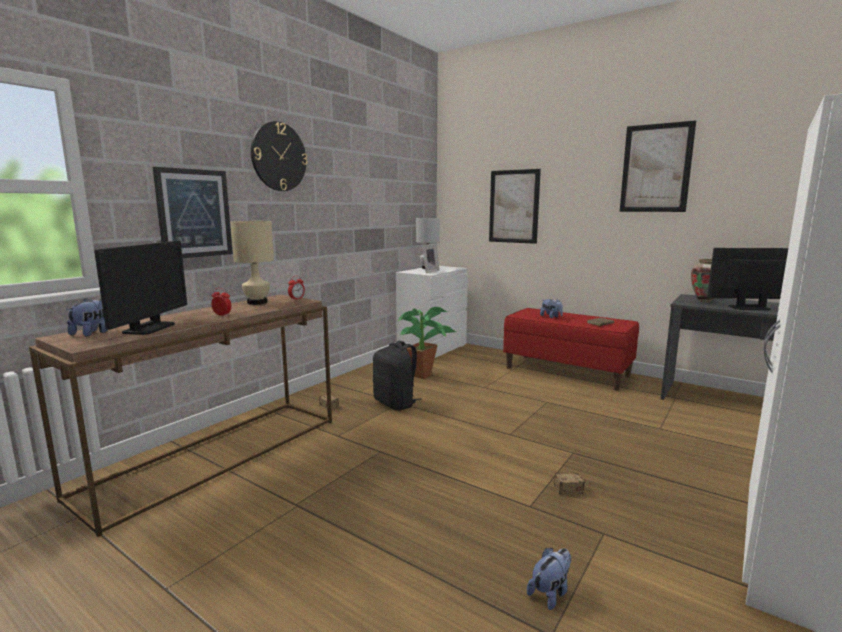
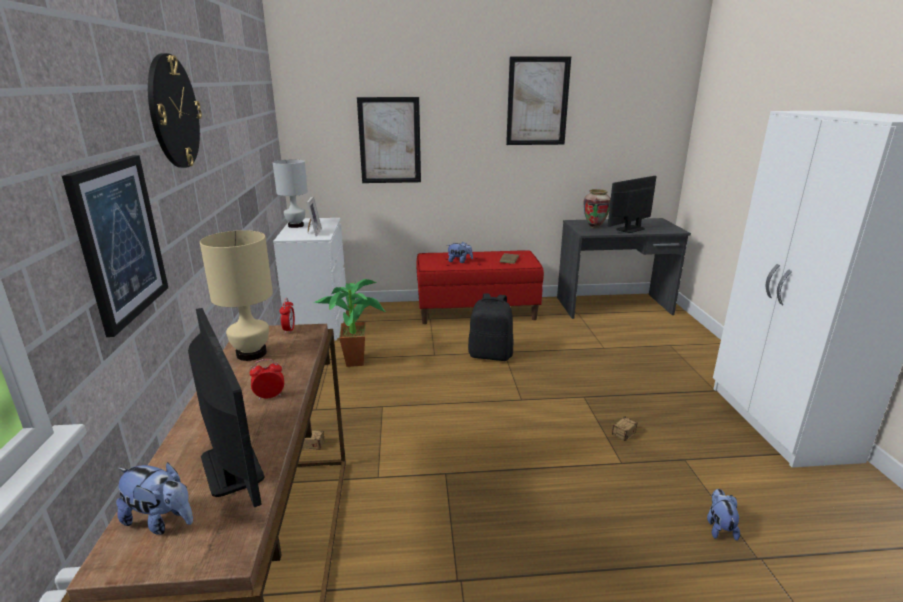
camera: 40 degrees left, 10 degrees up
(93, 333) = (161, 520): plush toy -> plush toy turned 135 degrees clockwise
(396, 403) = (379, 408): black backpack -> black backpack (491, 355)

